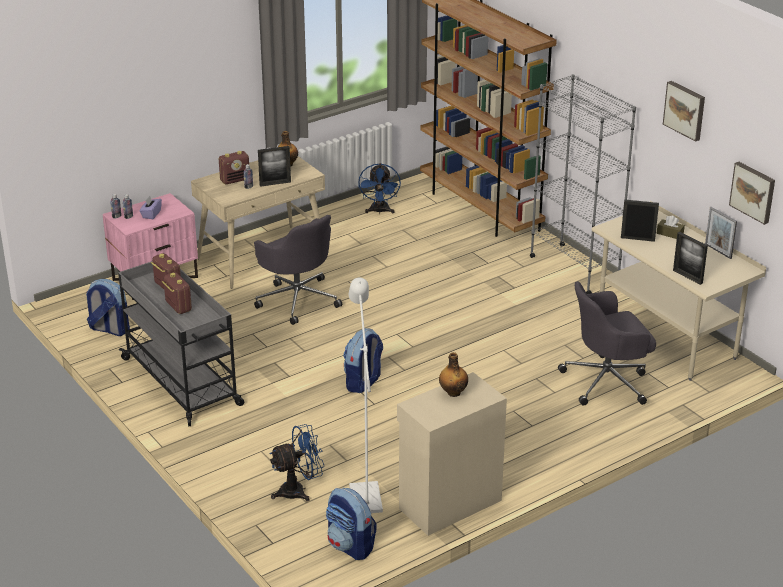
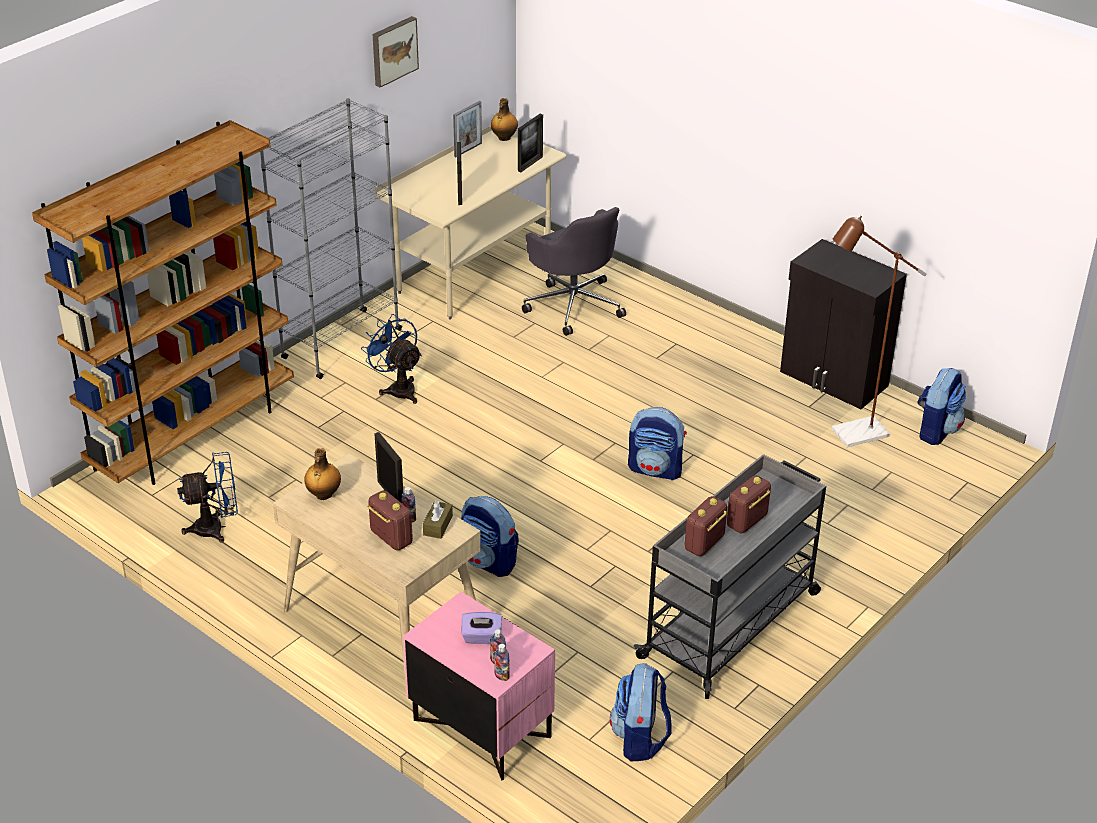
camera: 105 degrees left, 5 degrees up
(297, 299) = (489, 561): grey office chair -> backpack
(298, 490) = (876, 481): blue fan -> blue fan (398, 388)
(364, 493) = (851, 435): white floor lamp -> brown floor lamp
(448, 504) = (833, 380): beige cabinet -> black cabinet
(453, 392) = (834, 268): bottle -> bottle (504, 138)
(670, 233) = (440, 177): brown tissue box -> brown tissue box (438, 525)
(753, 192) = (474, 63): picture -> none

